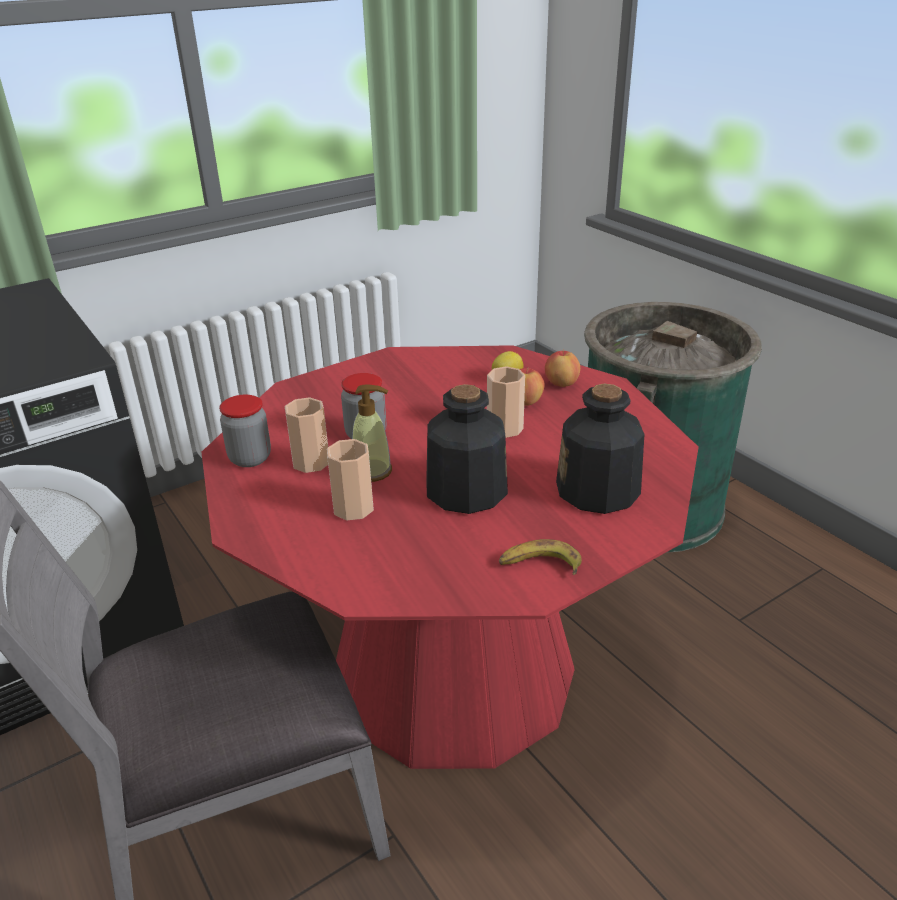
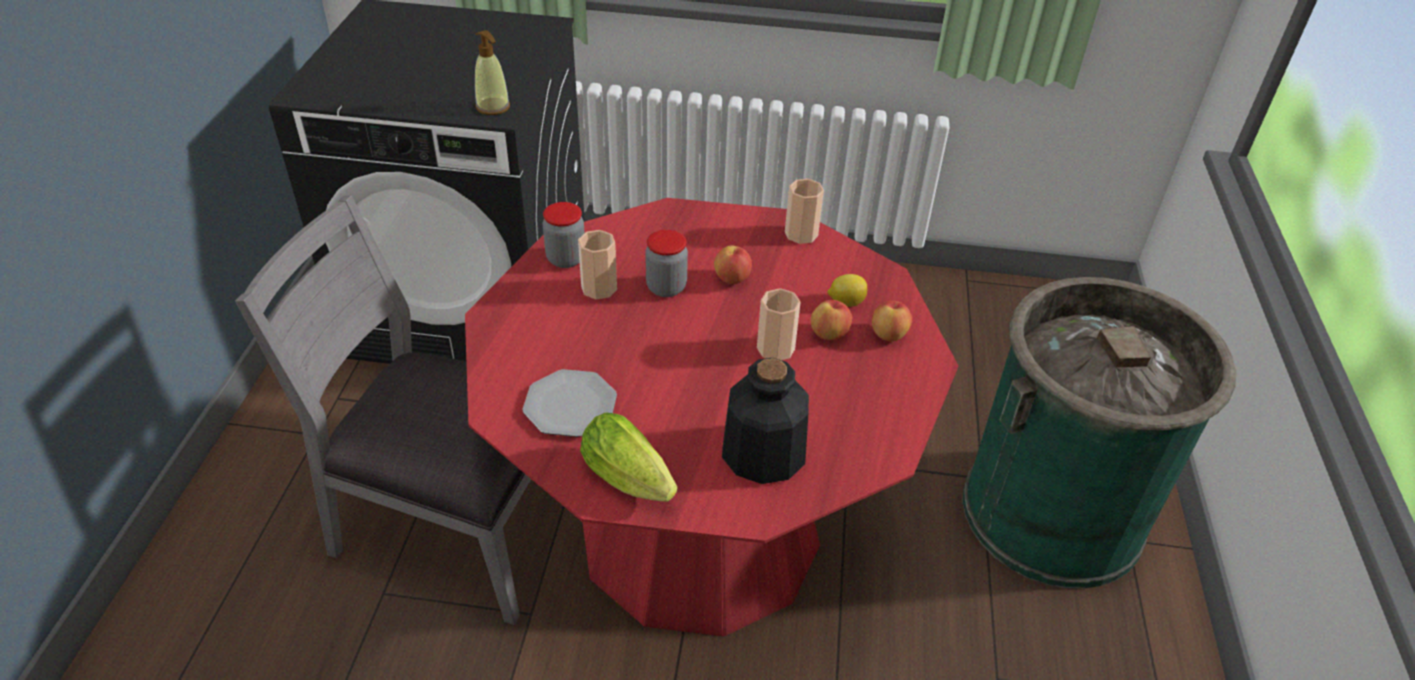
camera: 40 degrees right, 10 degrees up
(353, 508) = (576, 346): cup -> cup (801, 234)
(372, 471) = (628, 323): soap dispenser -> soap dispenser (493, 107)
(408, 405) = (732, 279): none -> apple
(412, 548) = (570, 405): none -> plate
(465, 490) = (667, 384): bottle -> none
(539, 565) = (631, 480): banana -> lettuce

